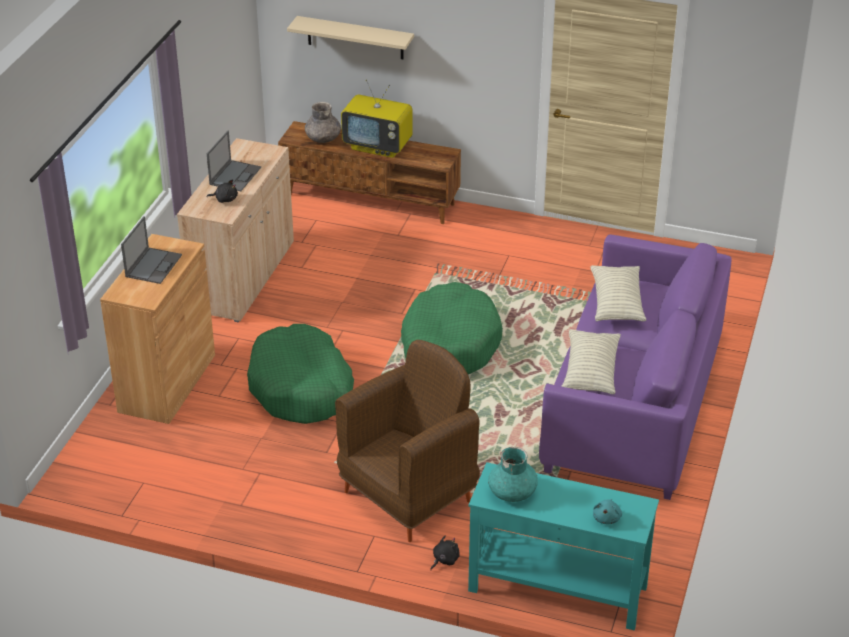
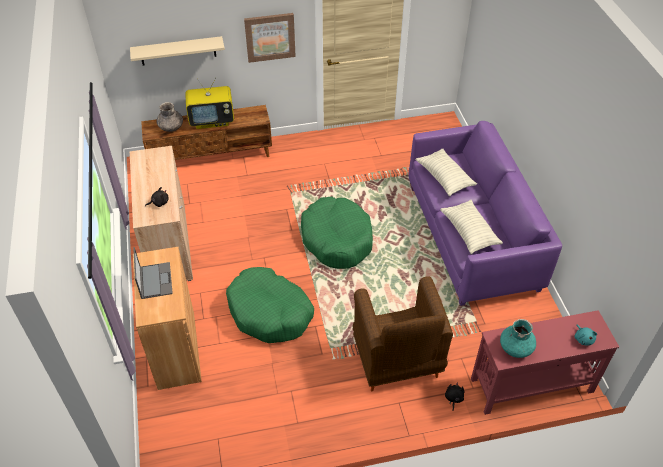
camera: 30 degrees left, 10 degrees up
(235, 175) = (152, 181): laptop -> none
(409, 495) = (396, 361): brown armchair -> brown armchair turned 150 degrees clockwise
(478, 52) = (270, 37): none -> picture
(556, 588) = (531, 385): turquoise console table -> red console table

